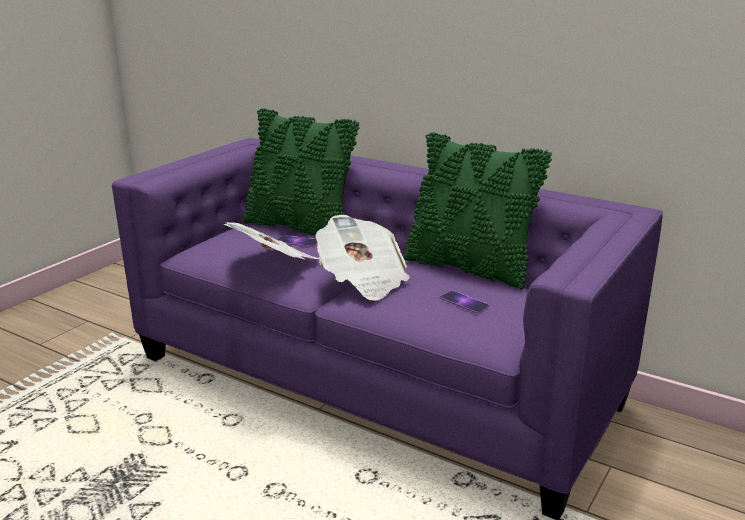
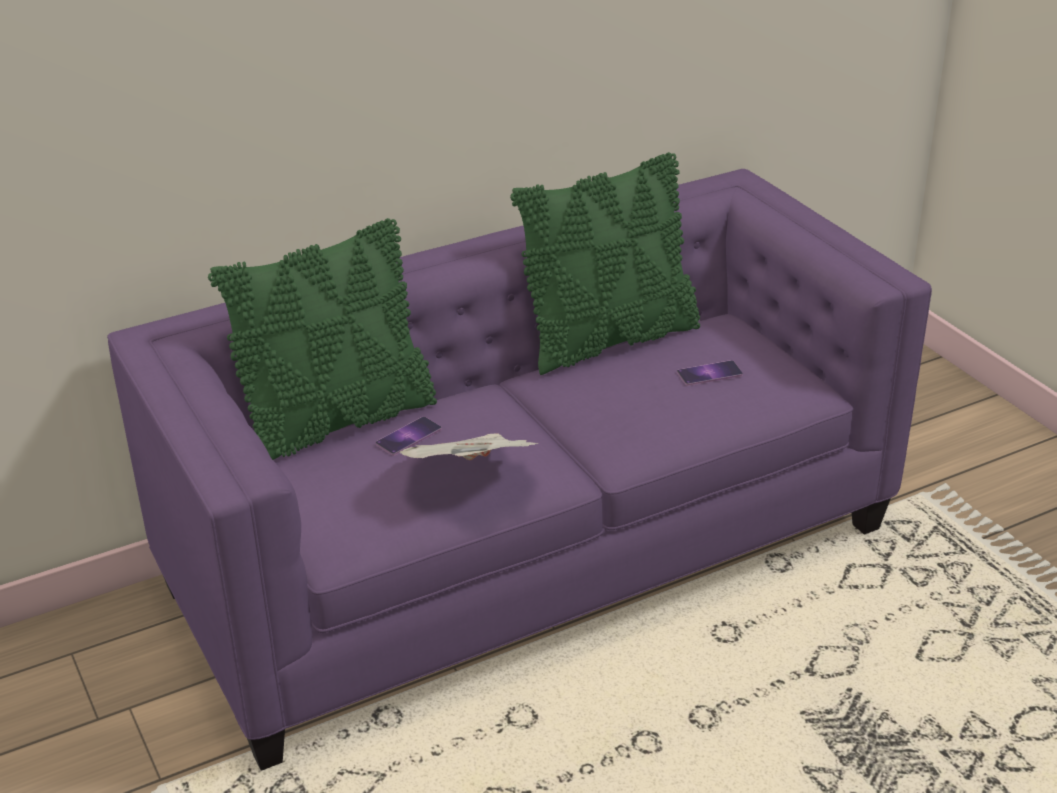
camera: 60 degrees left, 10 degrees up
(362, 280) = (588, 421): newspaper -> none

